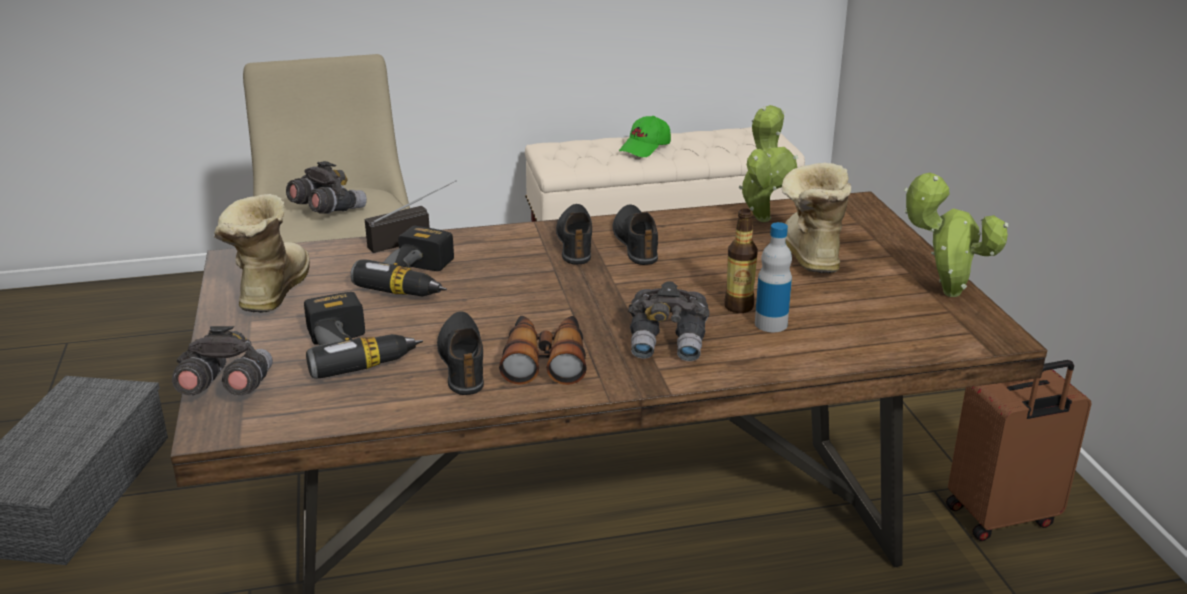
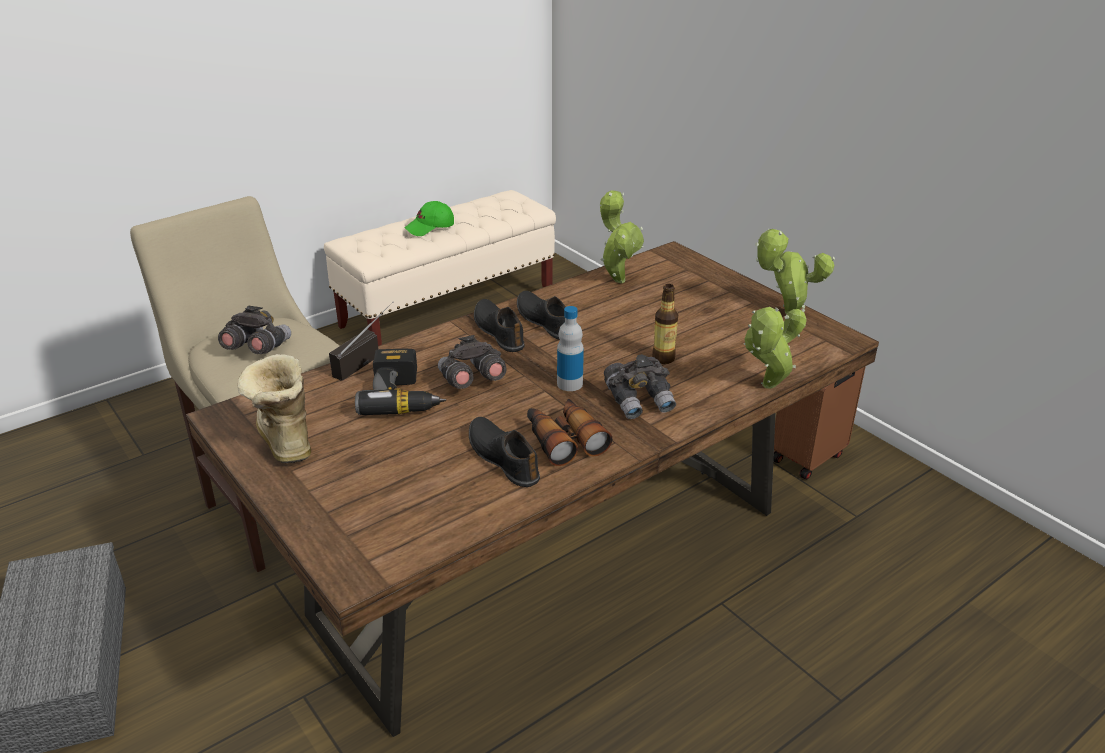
camera: 25 degrees left, 5 degrees up
(227, 390) = (332, 539): grey binoculars -> grey binoculars (470, 381)
(358, 349) = (410, 471): power drill -> none
(645, 148) = (430, 228): green cap -> green cap turned 45 degrees clockwise
(771, 324) = (696, 367): bottle -> bottle (569, 384)
(808, 256) = (676, 304): boot -> none
(840, 365) = (766, 388): none -> potted plant

